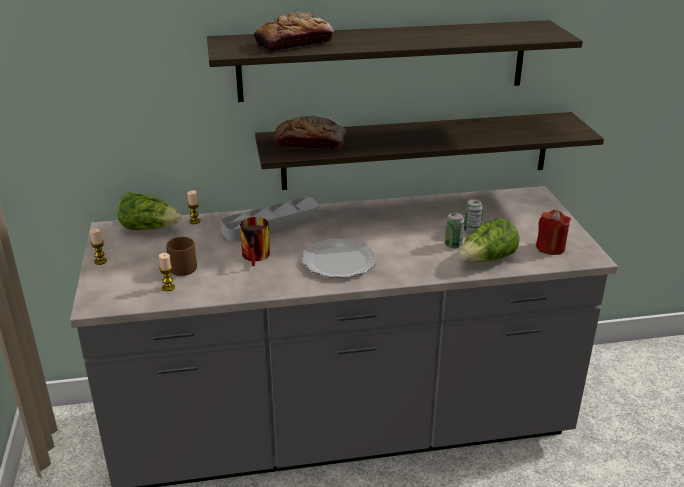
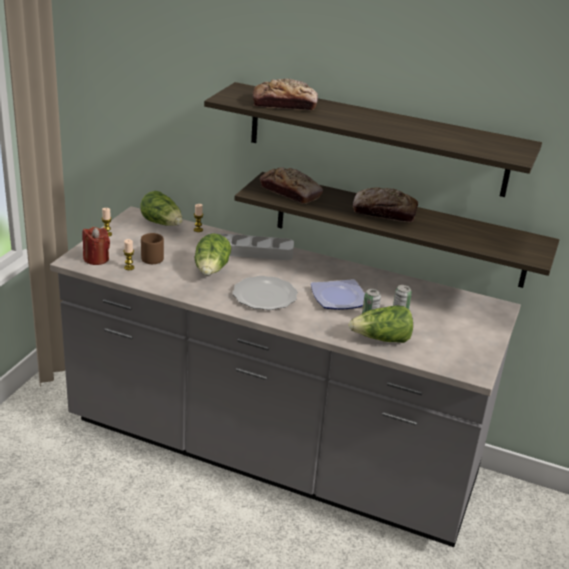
camera: 30 degrees right, 0 degrees up
(258, 256) = (211, 270): mug -> lettuce
(407, 237) = (340, 298): none -> plate
(416, 134) = (384, 212): none -> bread
(550, 248) = (449, 352): red candle -> red candle (96, 259)

